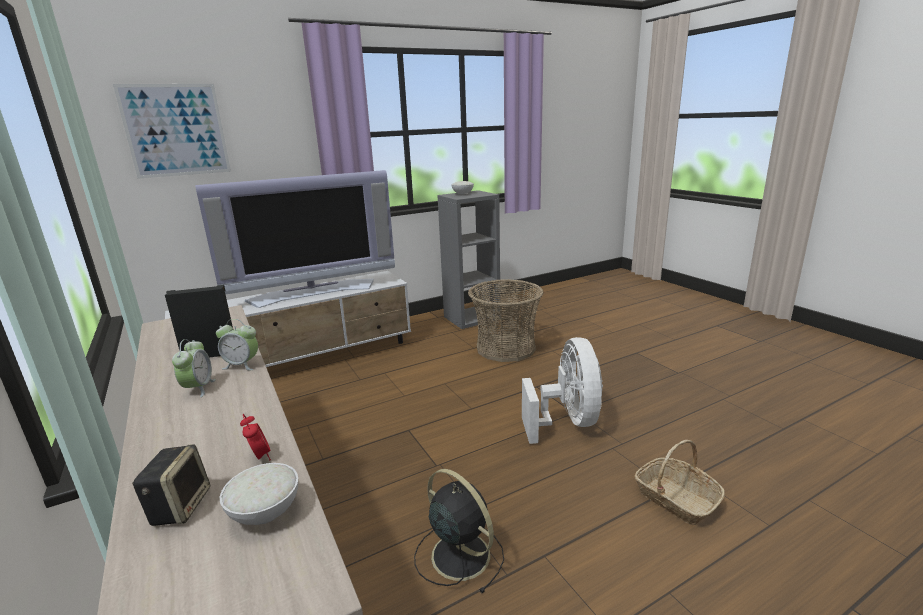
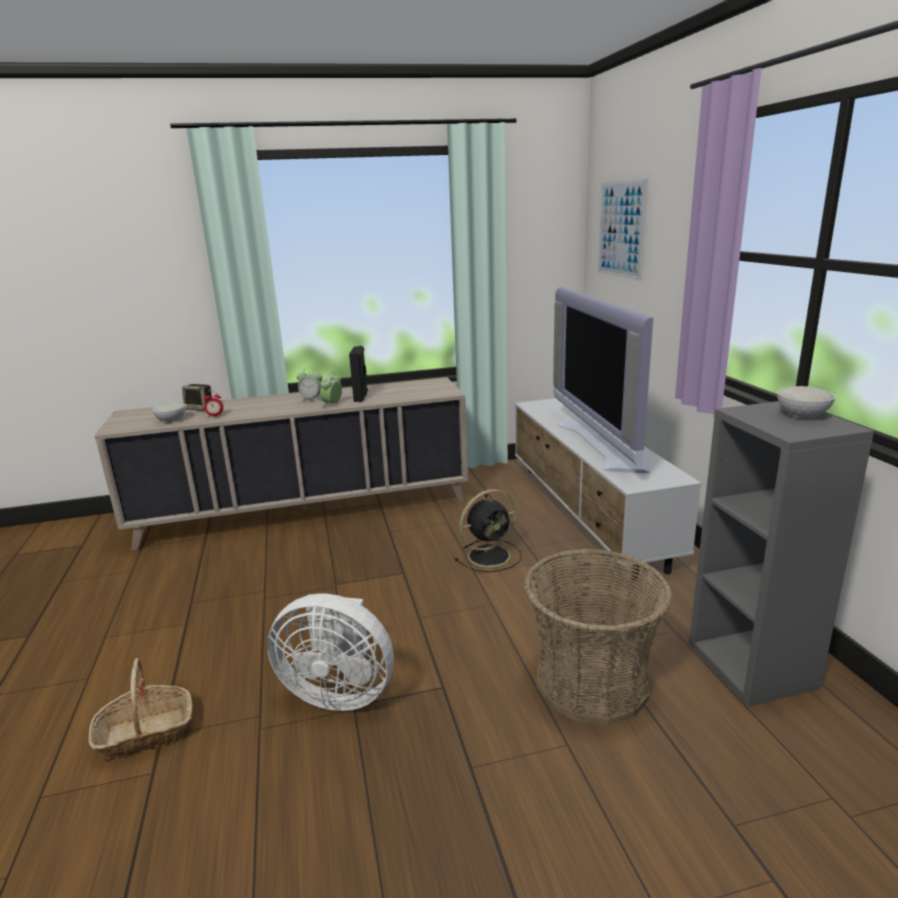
camera: 105 degrees right, 0 degrees up
(458, 554) = (230, 584): black fan -> black fan (490, 555)

